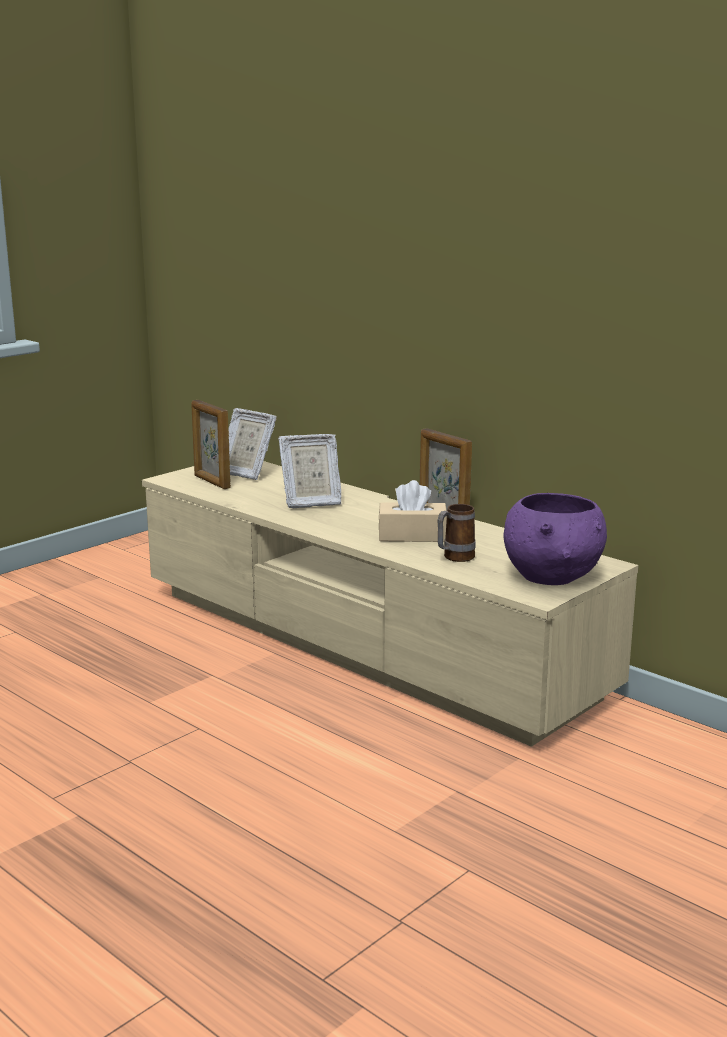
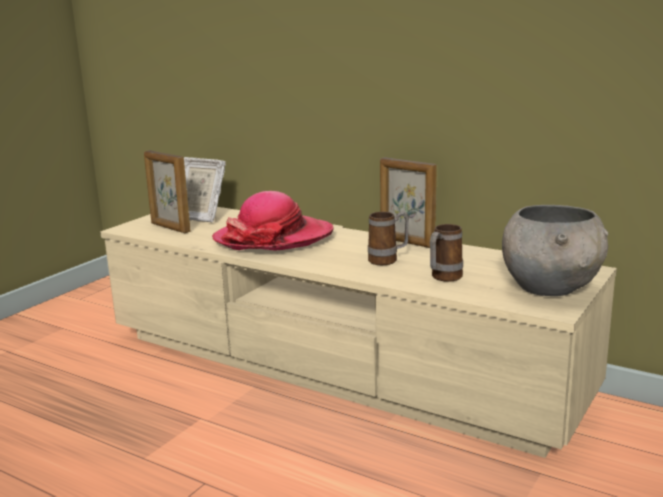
camera: 10 degrees left, 0 degrees up
(310, 502) = (273, 238): picture frame -> hat
(412, 535) = (388, 260): beige tissue box -> mug
(553, 578) = (551, 288): purple bowl -> grey bowl

